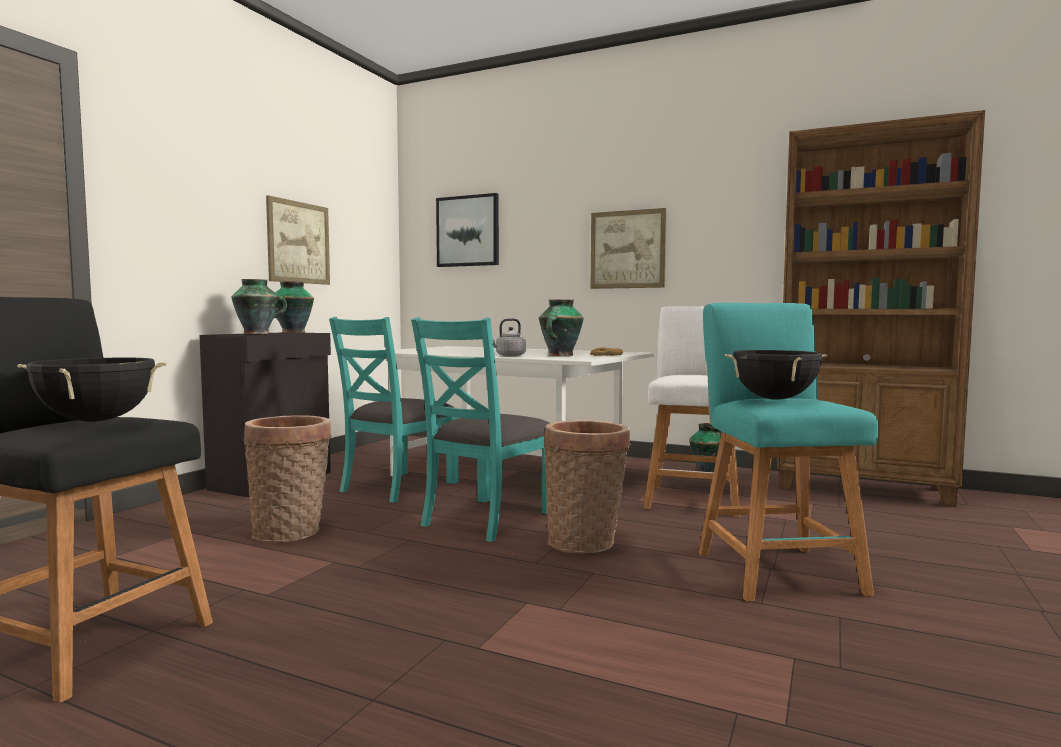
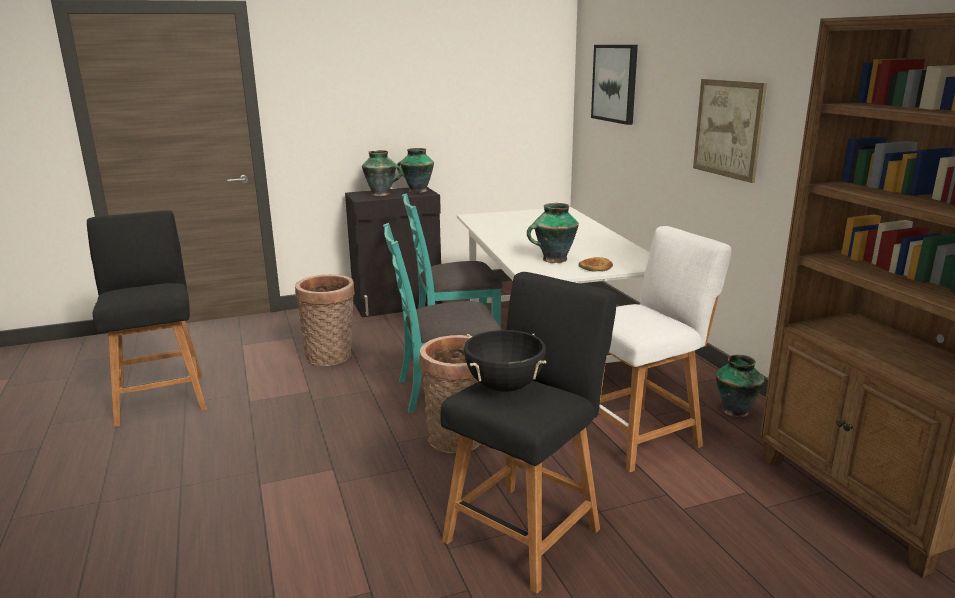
camera: 45 degrees right, 15 degrees up
(97, 420) = (142, 292): black cooking pot -> none
(298, 242) = (443, 106): picture -> none
(509, 356) = (512, 251): grey kettle -> none
(774, 569) = (526, 531): turquoise stool -> black stool

